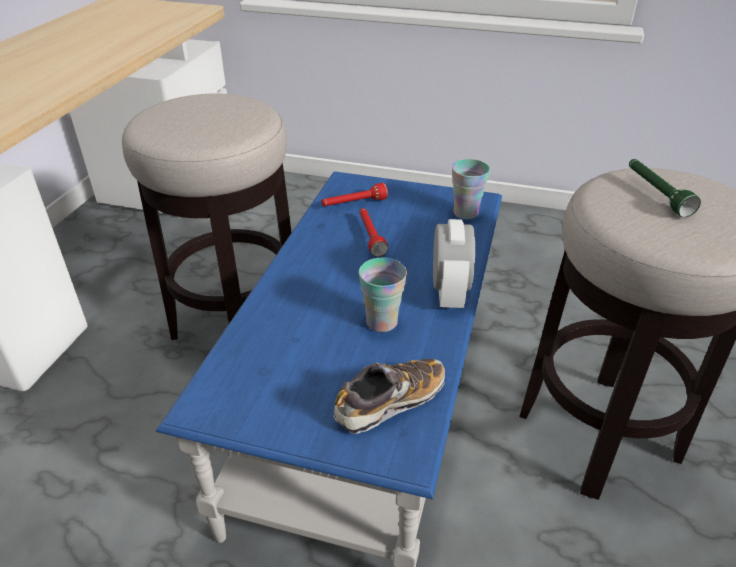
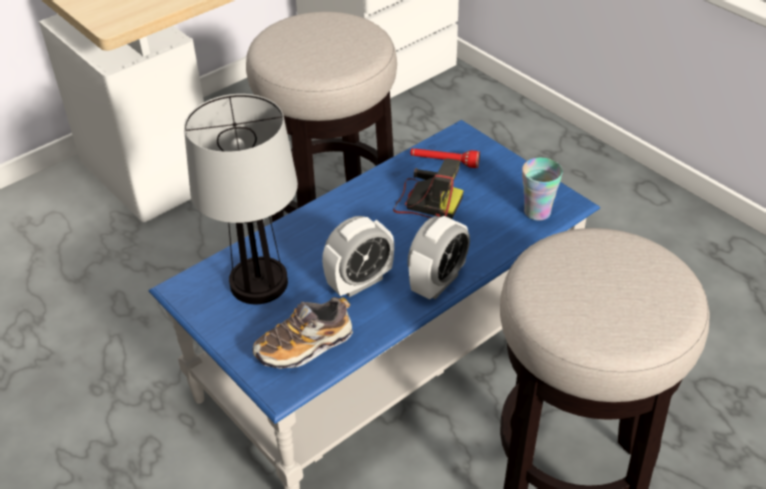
camera: 35 degrees right, 5 degrees up
(284, 367) = (259, 284): none -> table lamp
(370, 236) = (426, 201): red flashlight -> camera
(381, 322) = (360, 282): cup -> alarm clock
(389, 403) = (304, 346): shoe -> shoe turned 150 degrees clockwise
(656, 194) = (601, 267): green flashlight -> none

